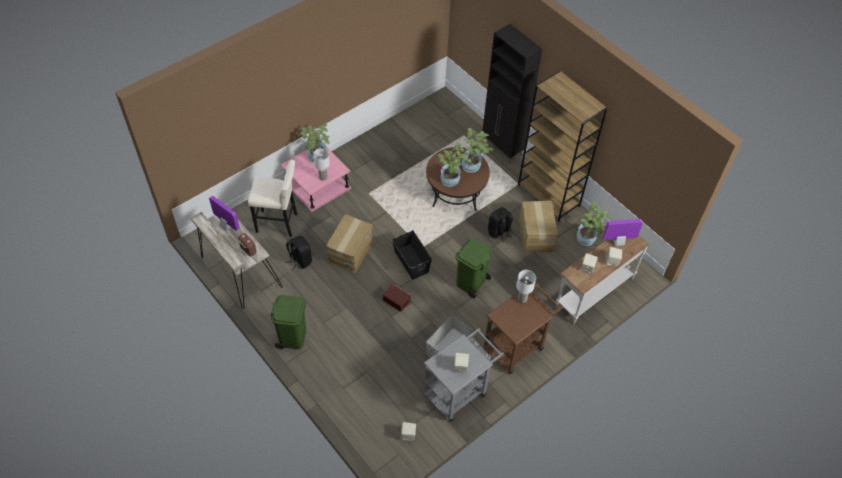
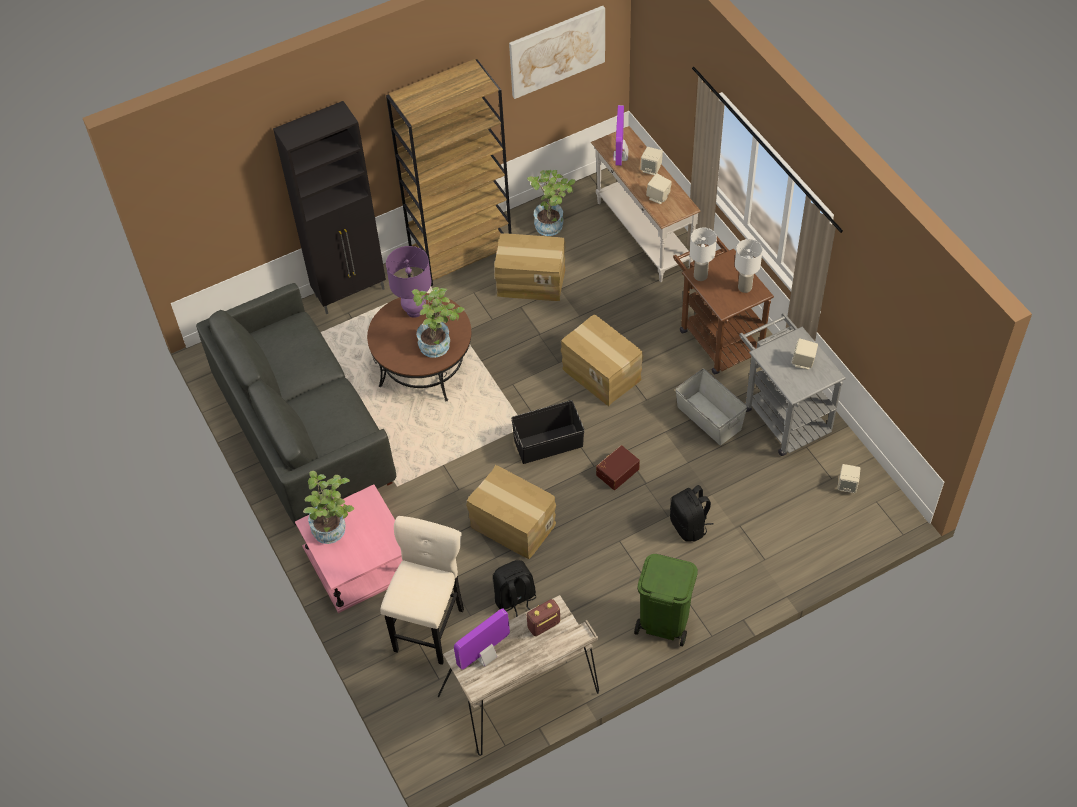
camera: 75 degrees left, 0 degrees up
(323, 177) = (379, 525): white table lamp -> white table lamp (745, 287)
(398, 145) = (303, 430): none -> grey sofa
(470, 283) = (602, 373): green trash can -> cardboard box
(474, 166) = (414, 311): potted plant -> purple table lamp
(499, 232) = (516, 324): black backpack -> black backpack (689, 526)
(650, 160) = (557, 51): none -> picture

